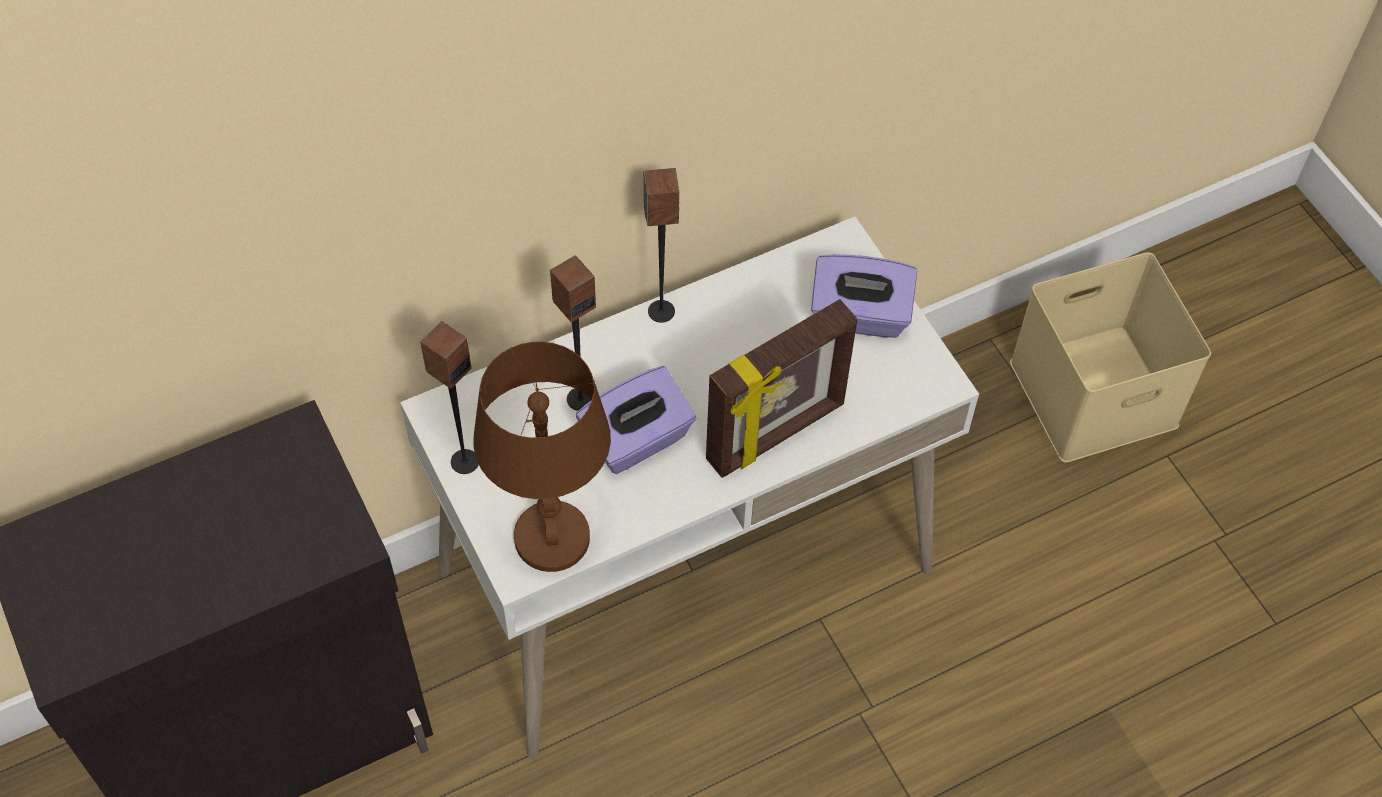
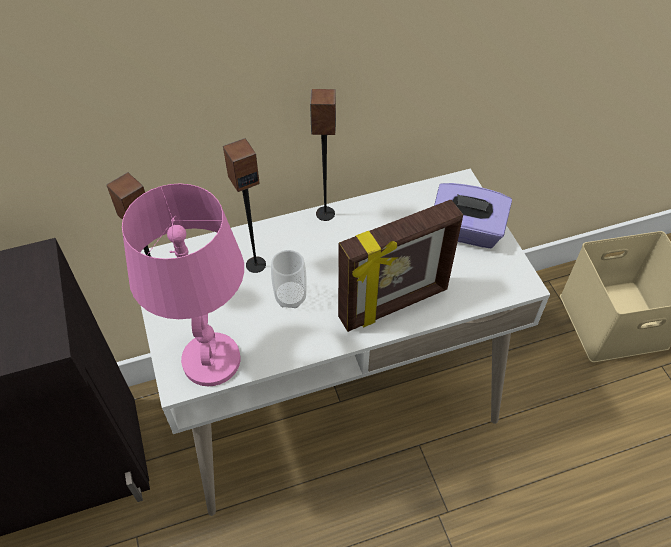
camera: 10 degrees right, 5 degrees down
(552, 538) = (212, 361): brown table lamp -> pink table lamp
(637, 440) = (290, 297): purple tissue box -> cup

